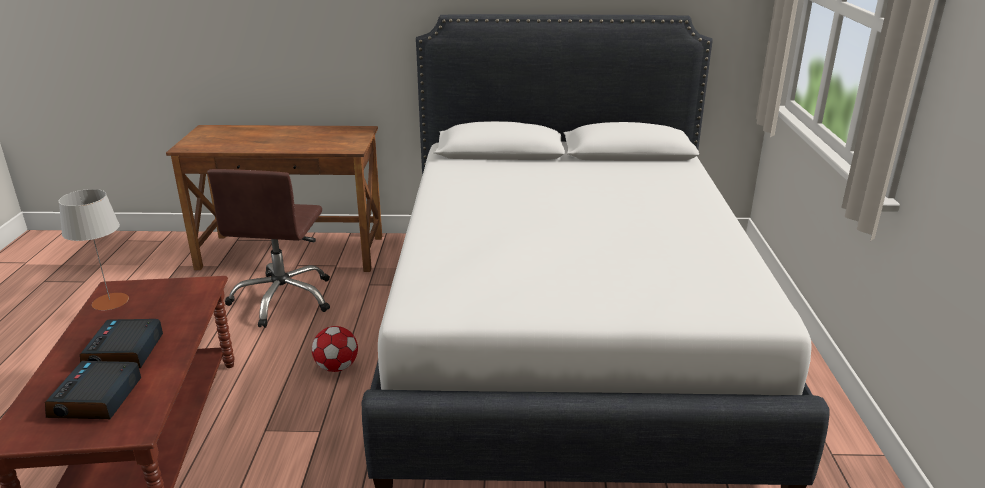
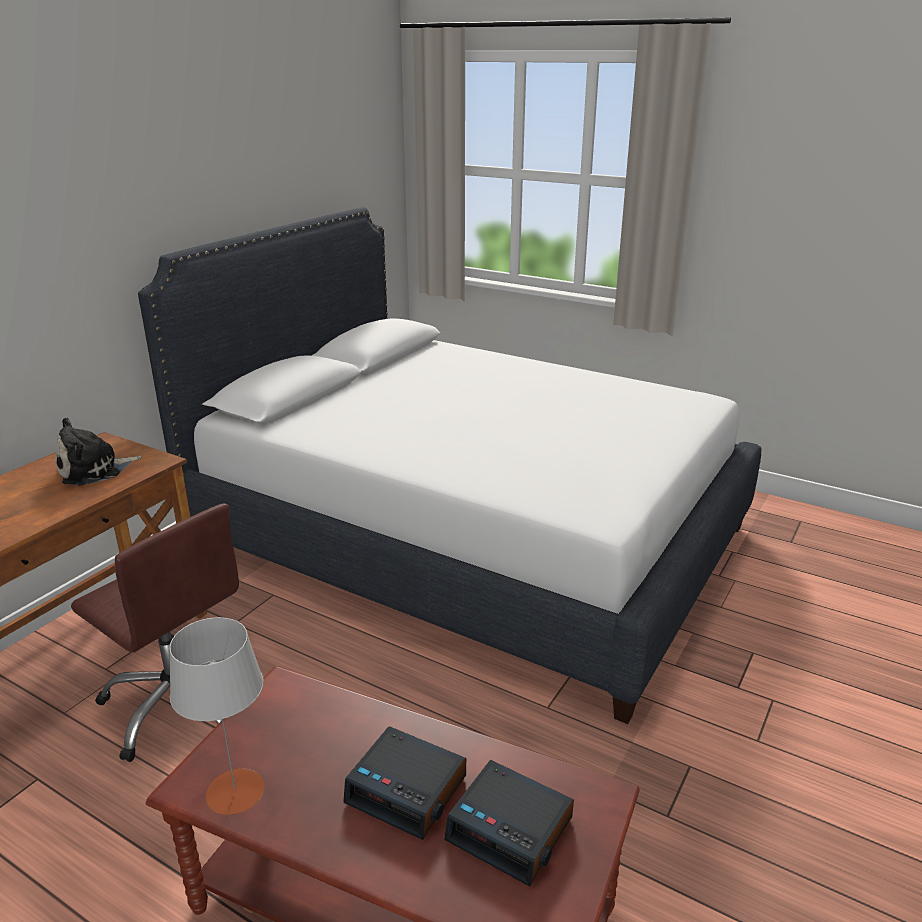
camera: 60 degrees left, 0 degrees up
(326, 140) = (94, 470): none -> plush toy
(337, 367) = (385, 695): football -> none

